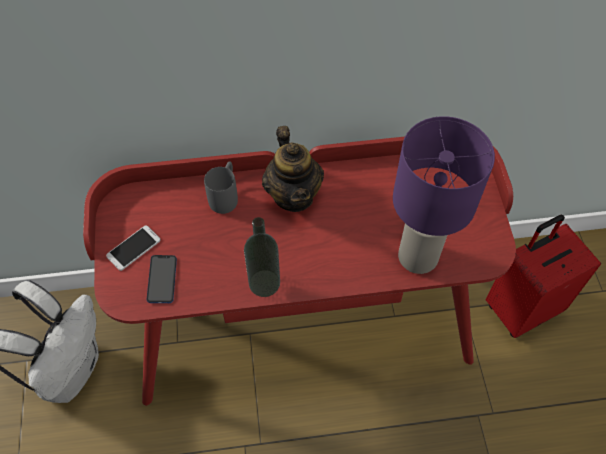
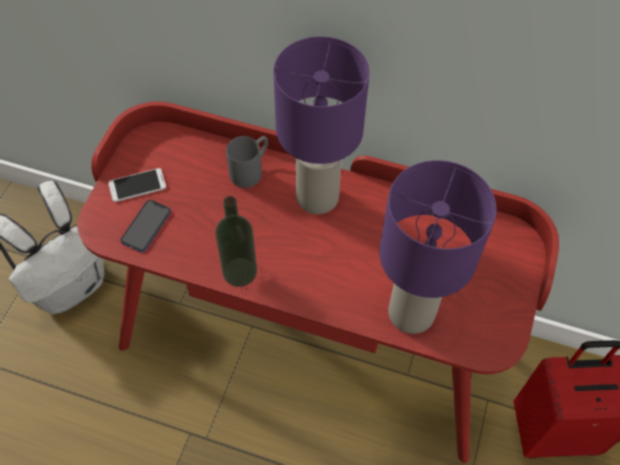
camera: 25 degrees right, 0 degrees up
(293, 195) = (318, 197): teapot -> purple table lamp

